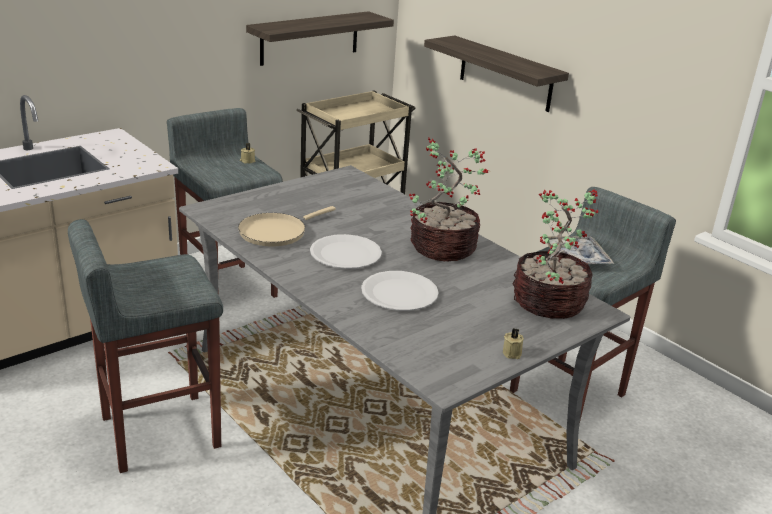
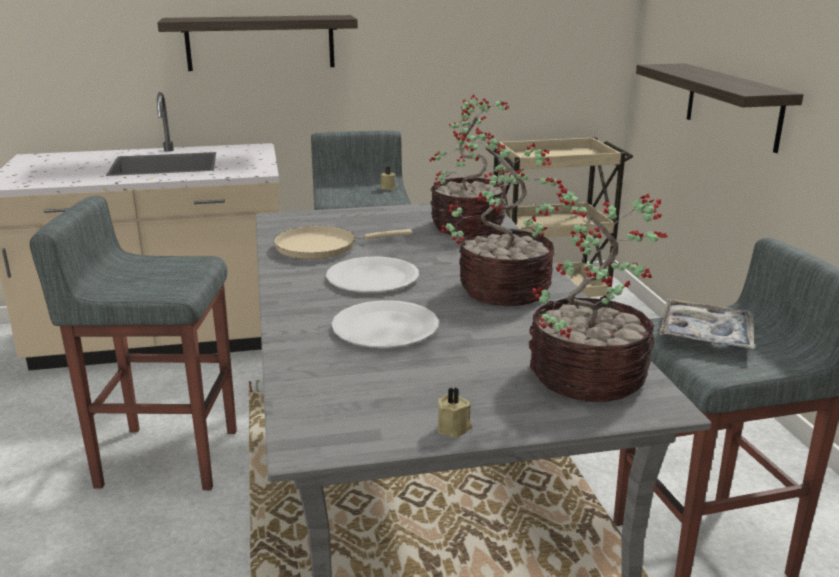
camera: 30 degrees right, 5 degrees down
(310, 38) = (511, 66): shelf -> shelf (260, 43)
(363, 195) = (469, 227): none -> potted plant

